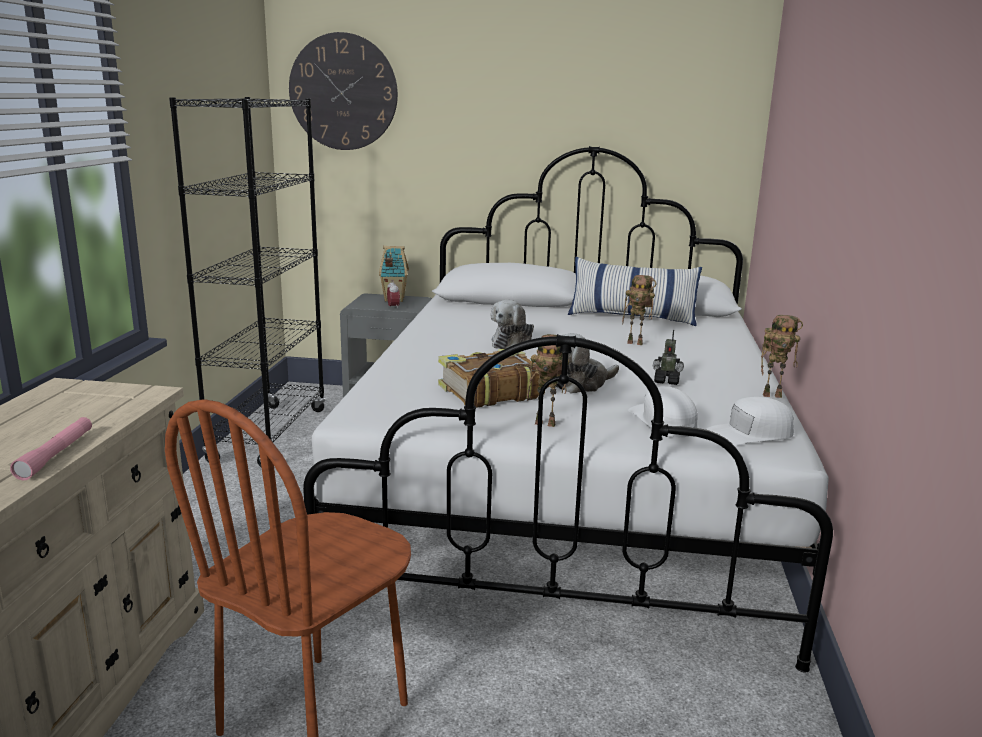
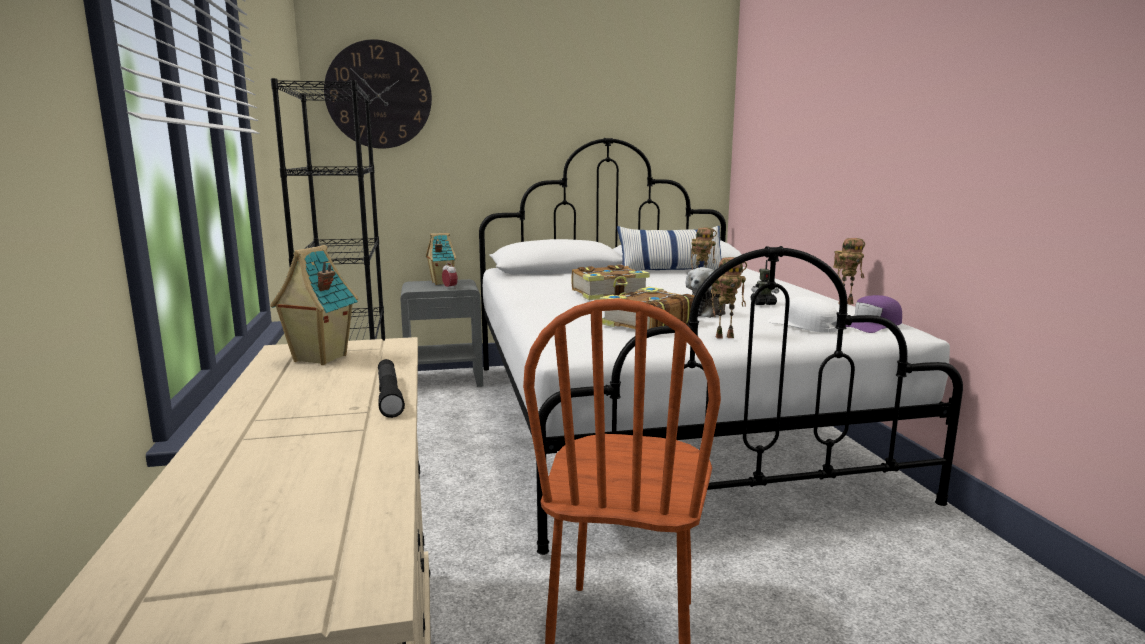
camera: 20 degrees left, 5 degrees down
(56, 455) = (389, 395): pink flashlight -> black flashlight
(68, 401) = (318, 359): none -> toy house
(513, 343) = (610, 294): plush toy -> book
(750, 434) = (872, 325): white cap -> purple cap

